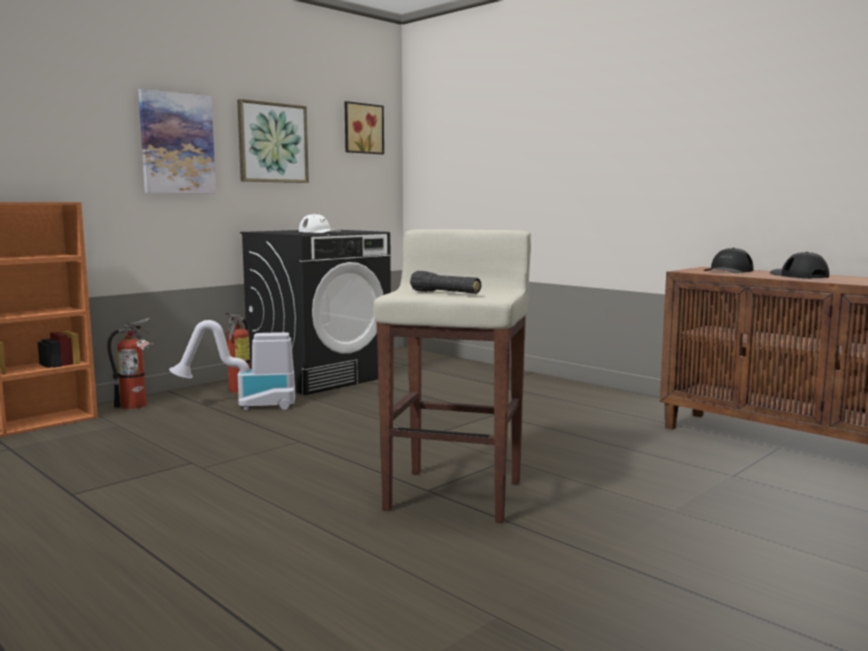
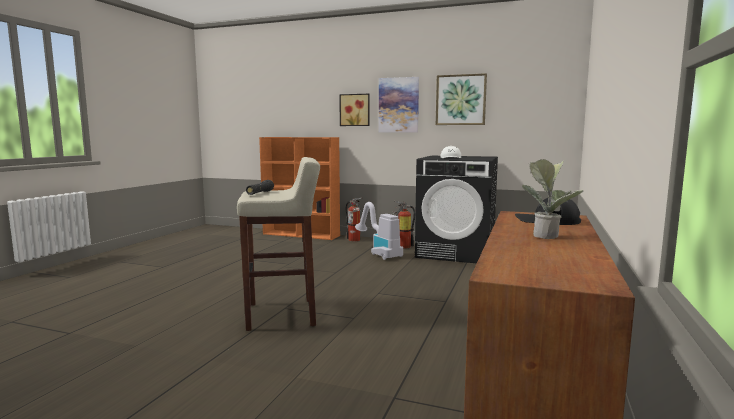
camera: 65 degrees right, 0 degrees up
(362, 128) = (541, 83): picture -> picture (355, 110)
(798, 275) = (548, 235): black cap -> potted plant

